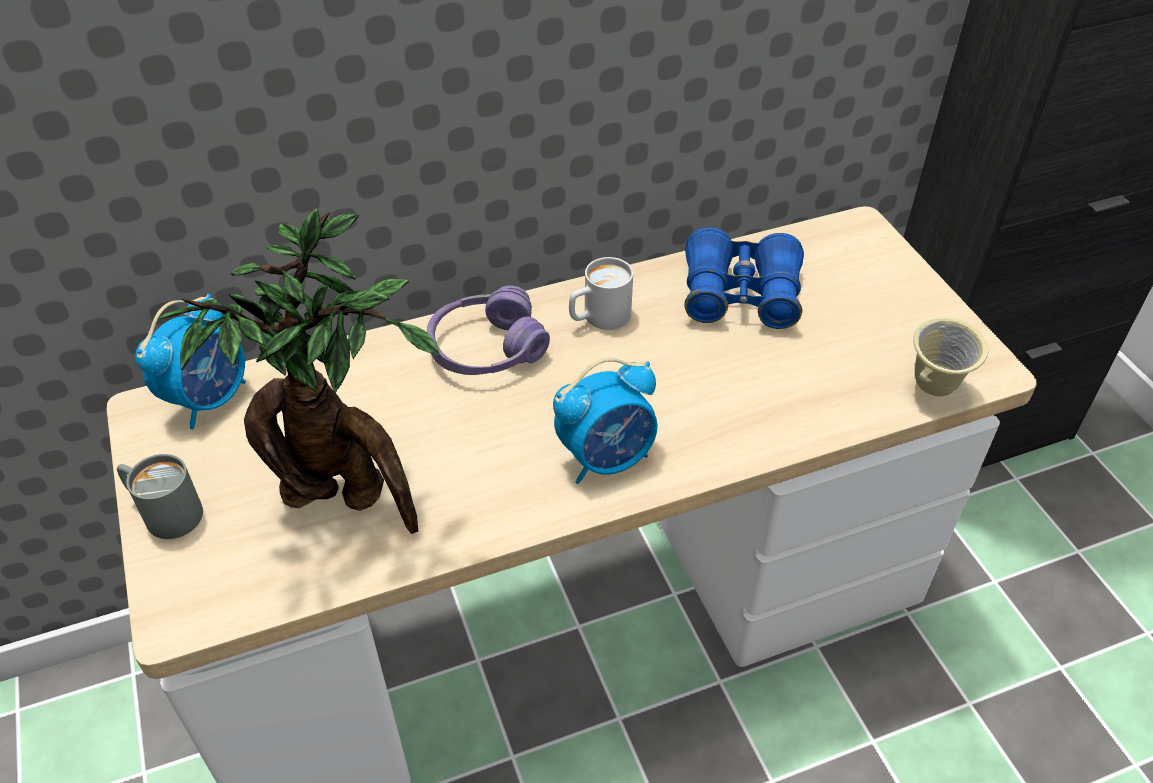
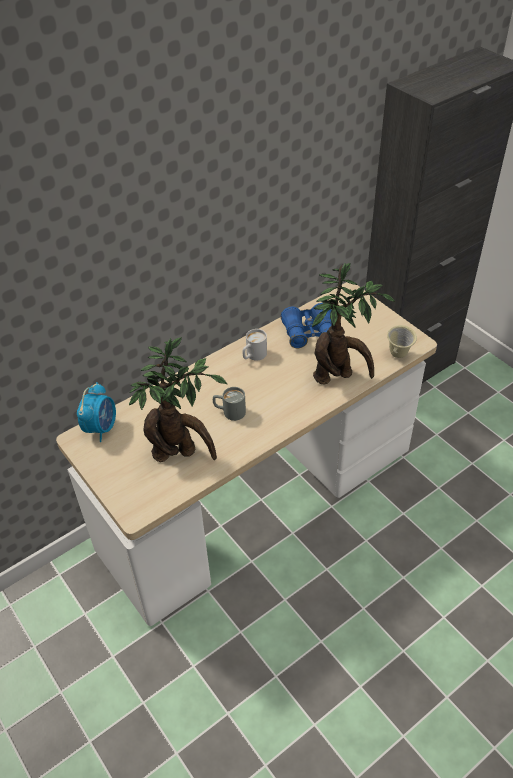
camera: 15 degrees left, 0 degrees up
(164, 512) = (107, 477): grey mug -> grey mug (229, 412)
(486, 349) = (211, 380): purple headphones -> none
(607, 458) = (279, 412): alarm clock -> none
(775, 405) = (338, 376): none -> potted plant

